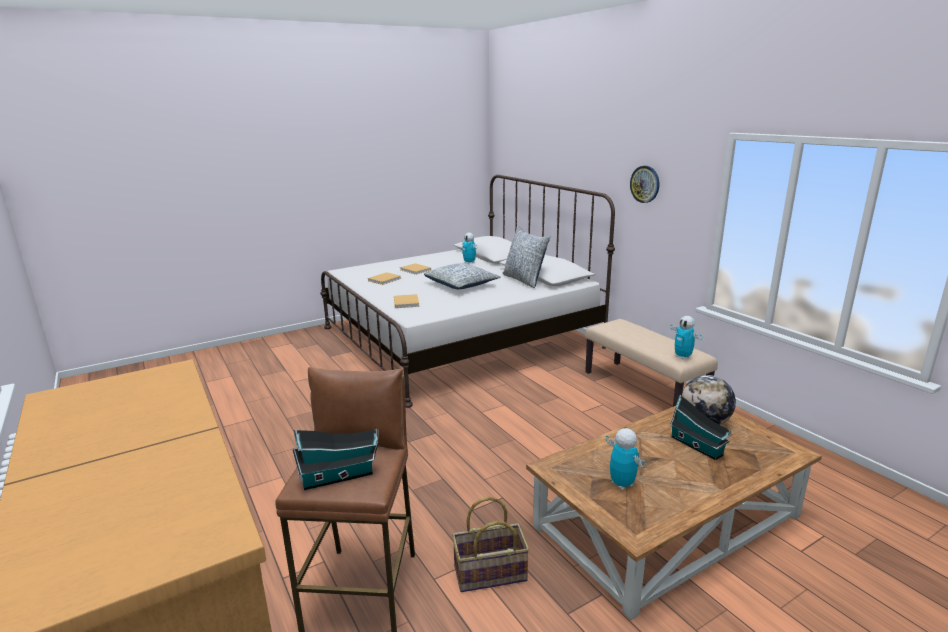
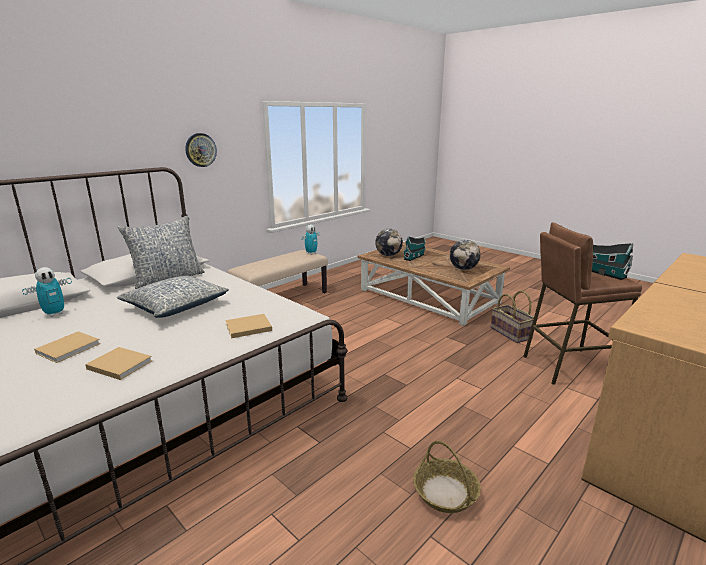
camera: 105 degrees left, 0 degrees up
(274, 431) = (445, 492): none -> basket
(622, 484) = (463, 269): toy robot -> globe

